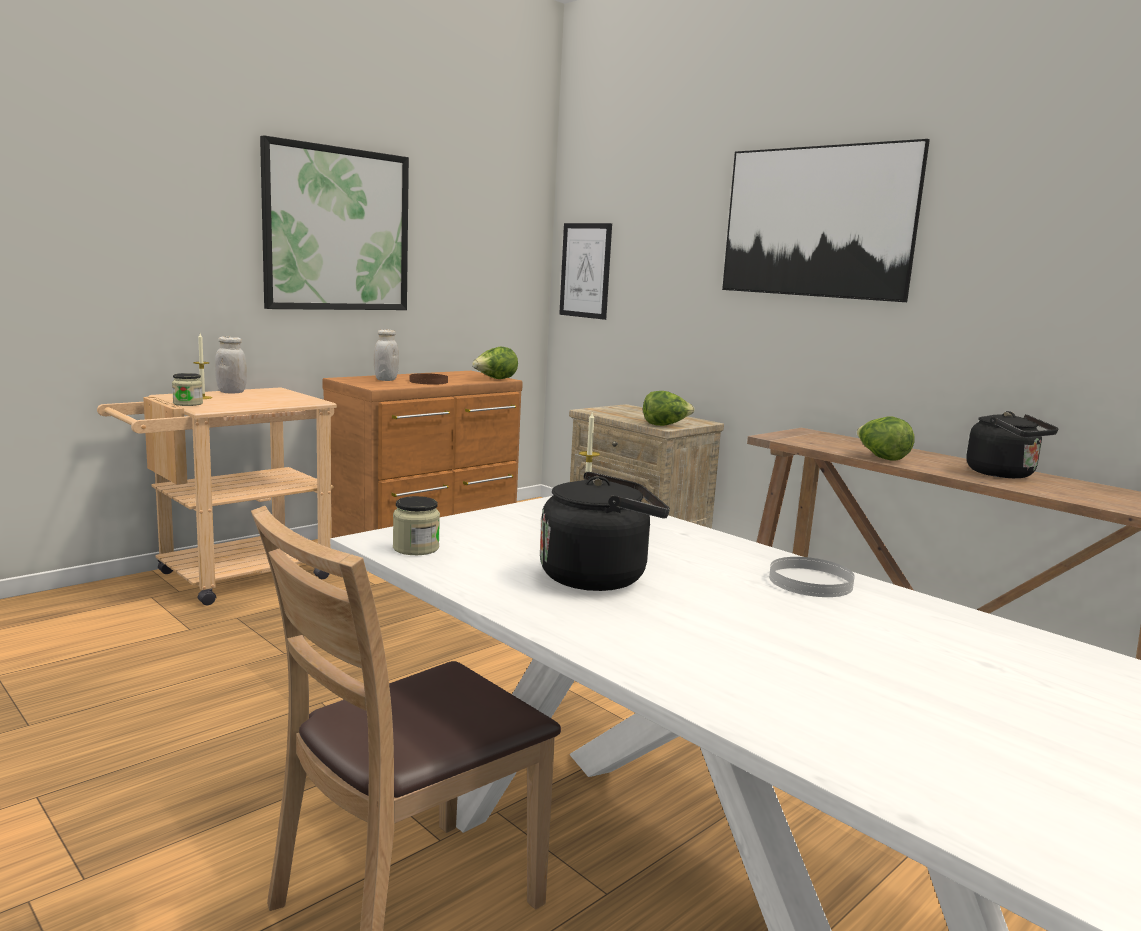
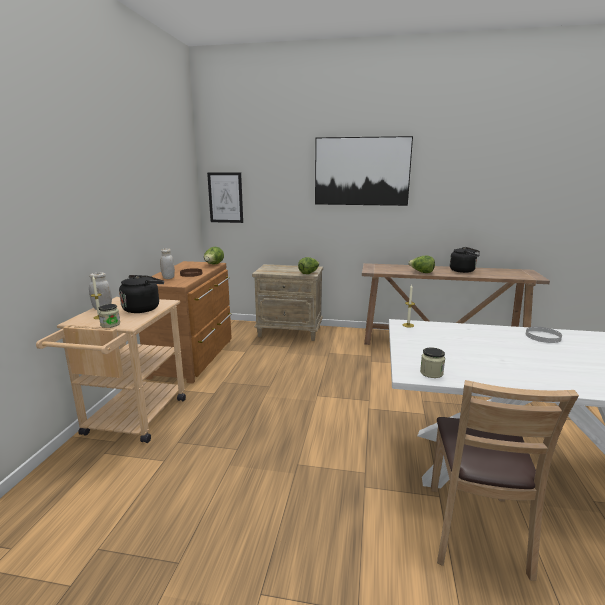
camera: 35 degrees left, 5 degrees up
(337, 229) = (123, 191): picture -> none
(599, 577) = (506, 360): black kettle -> black kettle (143, 308)

